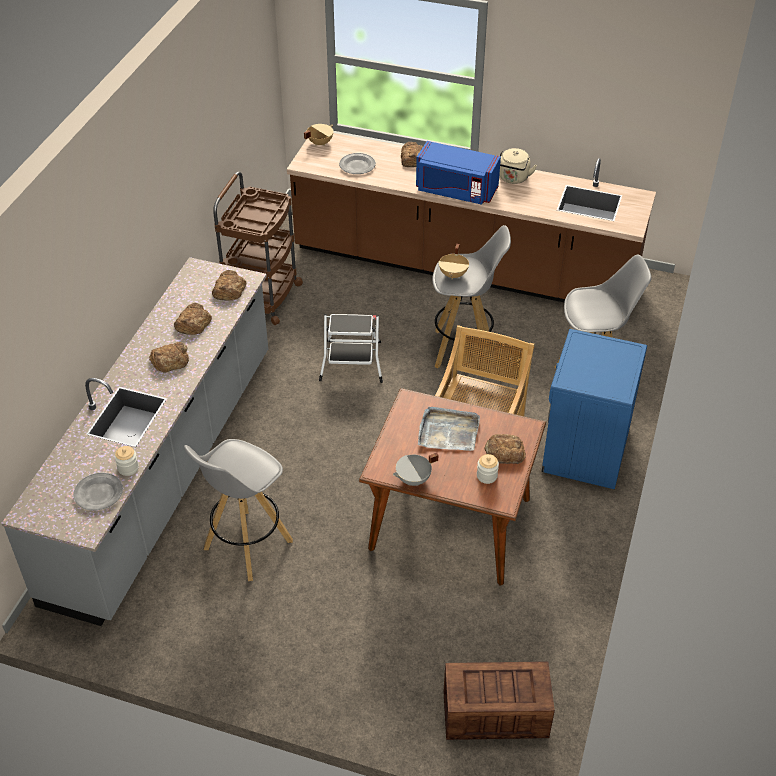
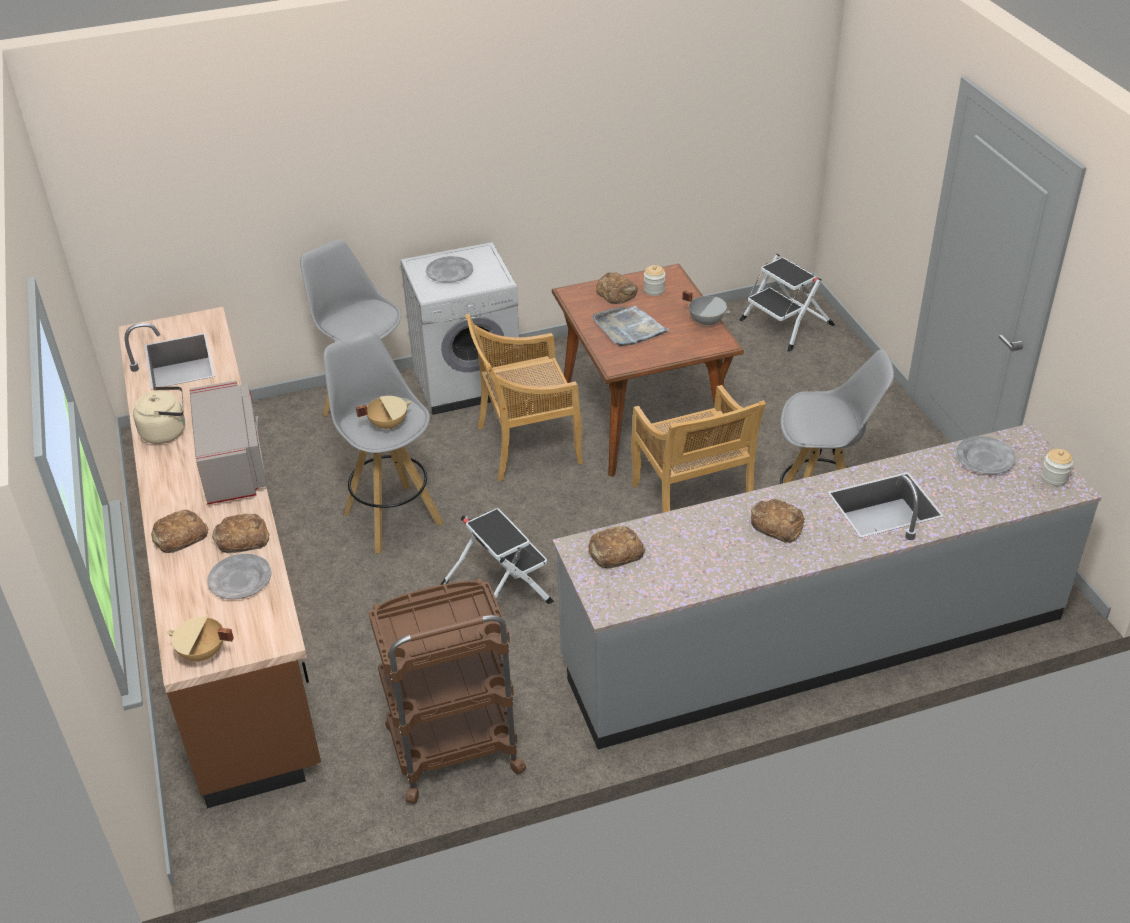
camera: 125 degrees left, 5 degrees down
(128, 468) = (935, 460): jar -> jar (1054, 478)
(193, 323) = (702, 545): bread -> bread (241, 538)
(334, 493) = (692, 503): none -> beige chair
(455, 190) = (233, 465): blue microwave -> grey microwave
(493, 714) = (787, 324): crate -> step ladder
(583, 450) = (468, 384): blue washing machine -> white washing machine
(603, 361) = (449, 272): none -> grey plate

